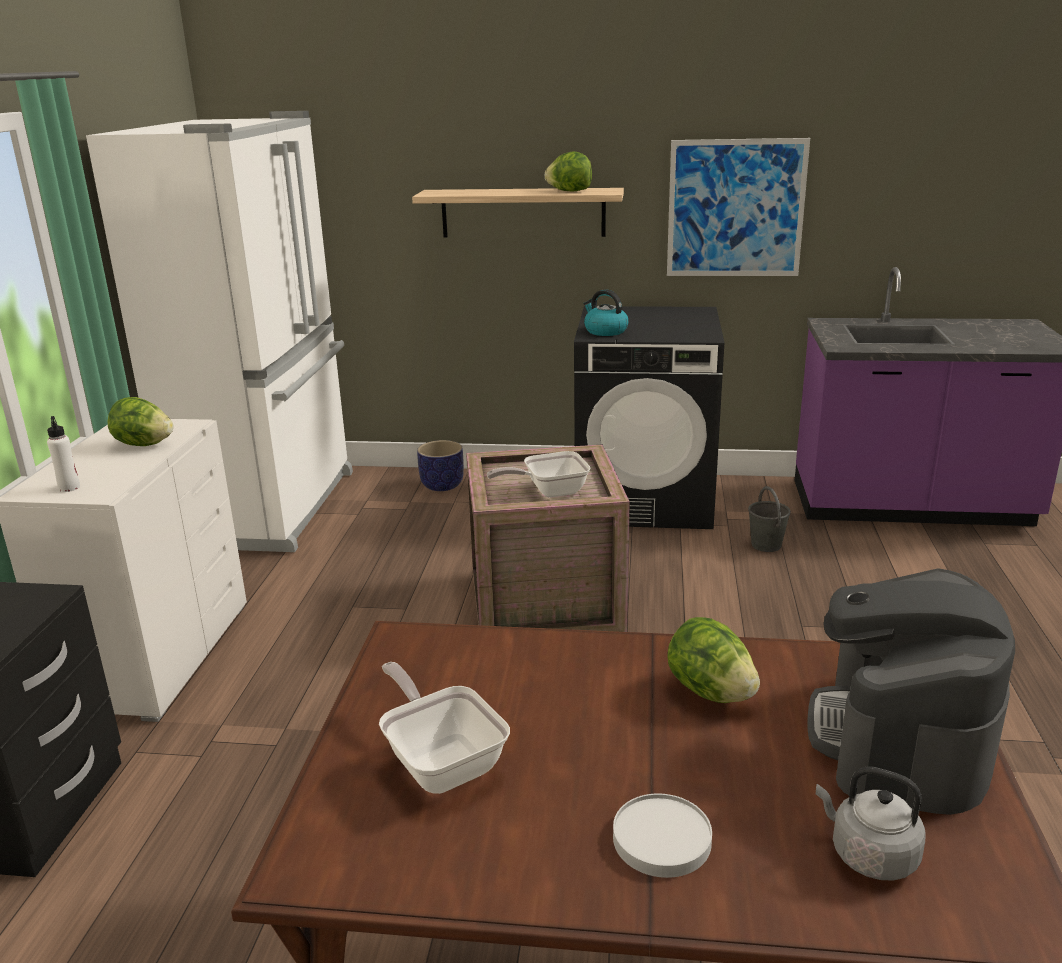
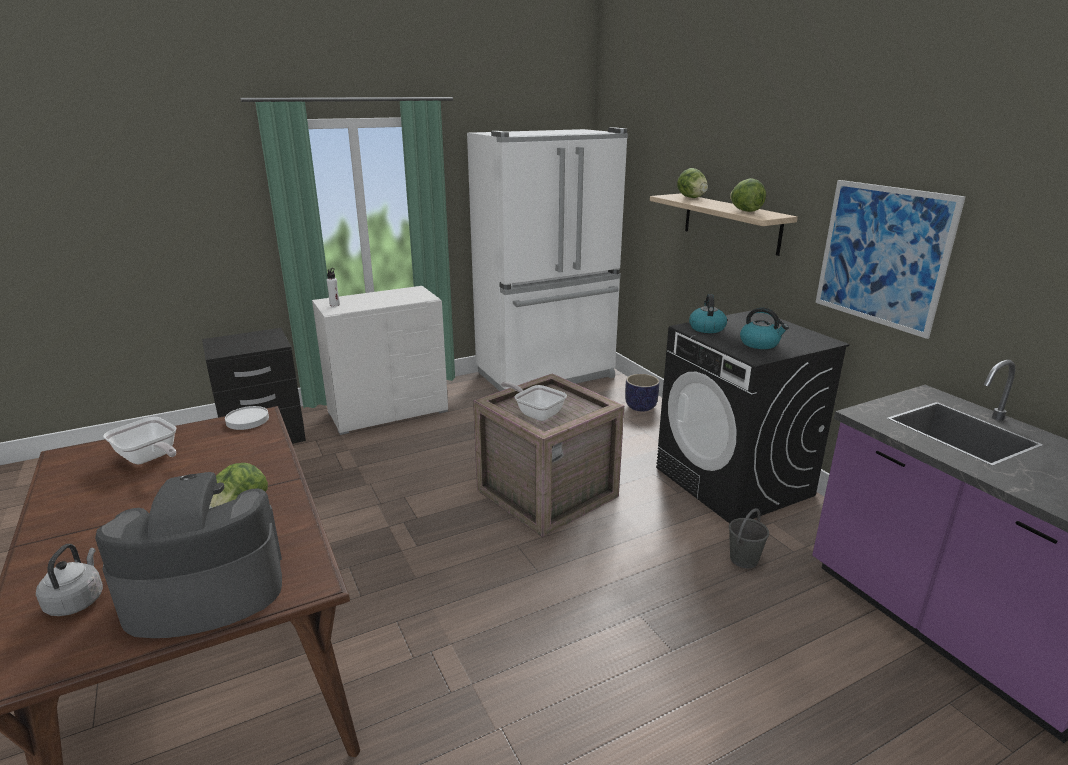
camera: 55 degrees right, 0 degrees up
(143, 444) = (394, 299): lettuce -> lettuce (691, 197)
(441, 761) = (149, 458): frying pan -> frying pan turned 105 degrees clockwise
(662, 839) = (89, 531): white plate -> white plate (248, 420)
(675, 327) = (760, 344): none -> kettle

